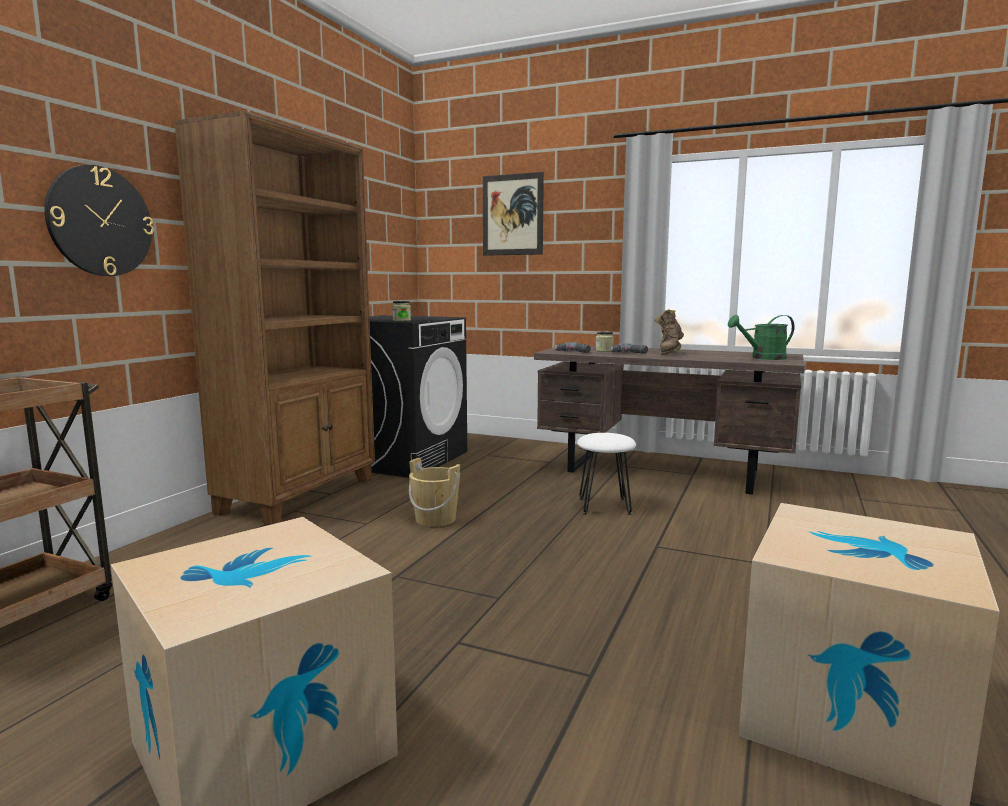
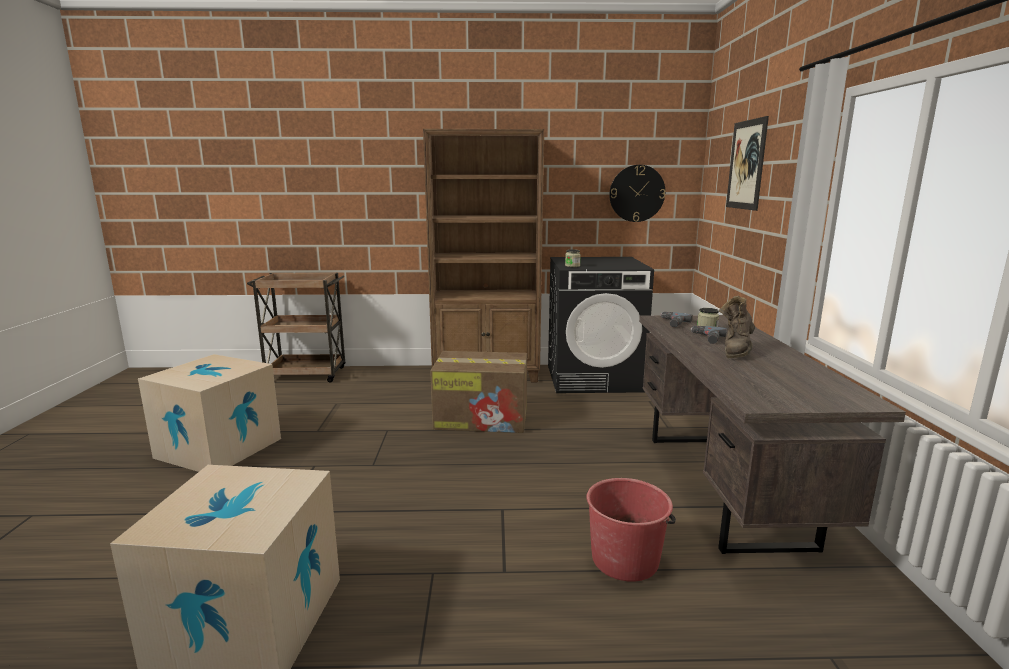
camera: 65 degrees right, 5 degrees up
(100, 221) = (383, 197): wall clock -> wall clock (637, 193)
(435, 519) = (483, 418): beige bucket -> cardboard box
(603, 506) = (576, 471): white stool -> none
(669, 353) = (736, 351): brown boot -> brown boot turned 60 degrees counterclockwise
(754, 520) = (625, 559): none -> red bucket
(762, 358) = (785, 391): green watering can -> none

